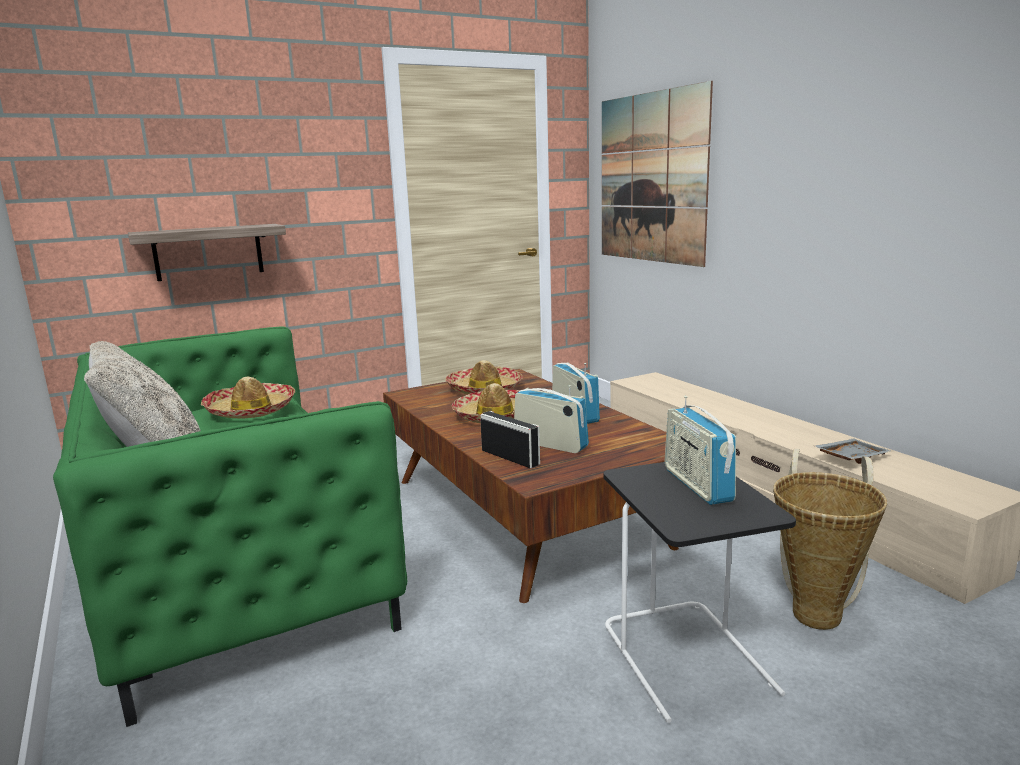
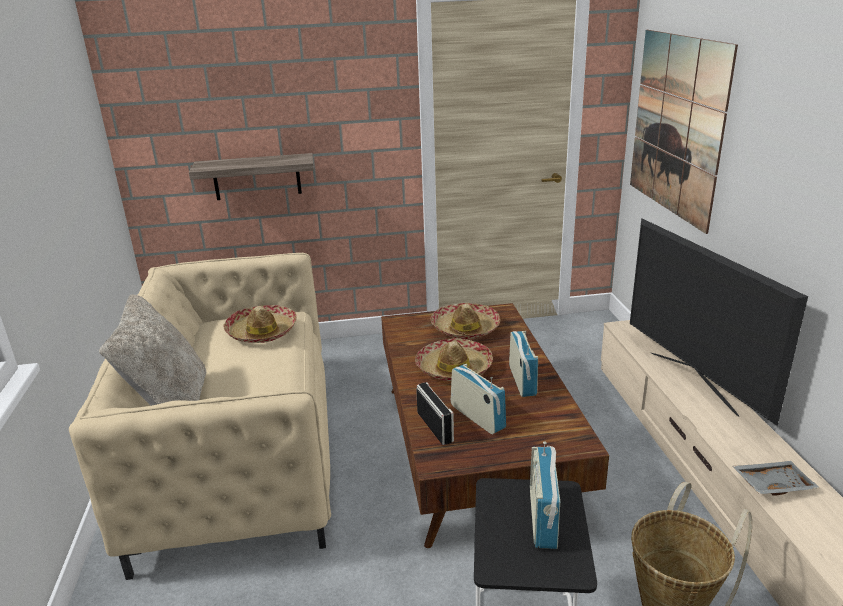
camera: 20 degrees right, 10 degrees up
(239, 567) = (240, 454): green sofa -> beige sofa
(724, 406) = (693, 381): none -> television

